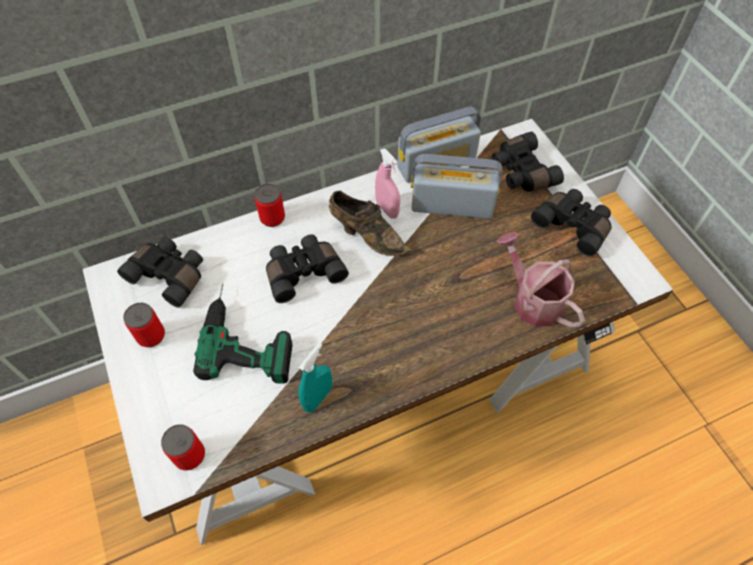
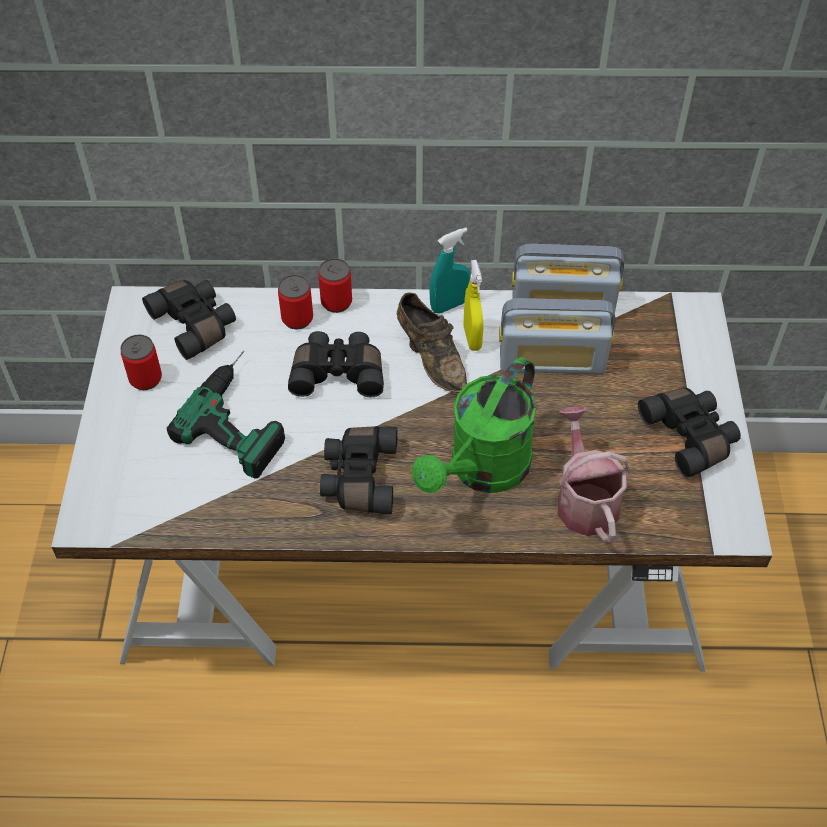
camera: 25 degrees right, 5 degrees down
(189, 455) = (124, 509): can -> can (297, 319)
(317, 398) = (281, 506): turquoise spray bottle -> turquoise spray bottle (449, 305)
(387, 209) = (472, 338): pink spray bottle -> yellow spray bottle
(450, 307) = (482, 471): none -> green watering can
(451, 206) = (552, 361): radio -> radio turned 150 degrees clockwise
(521, 172) = (664, 352): black binoculars -> black binoculars (358, 477)

